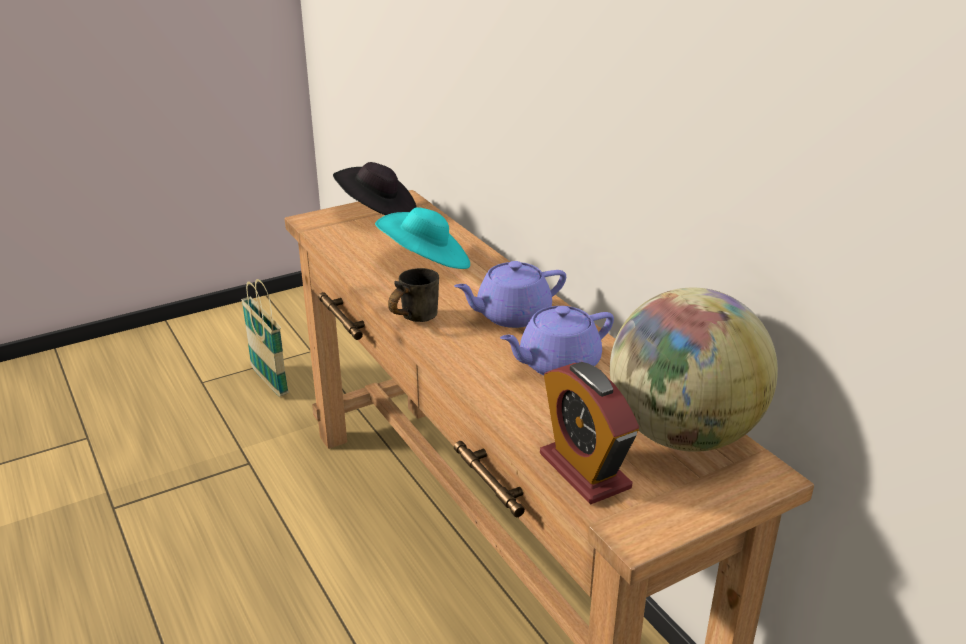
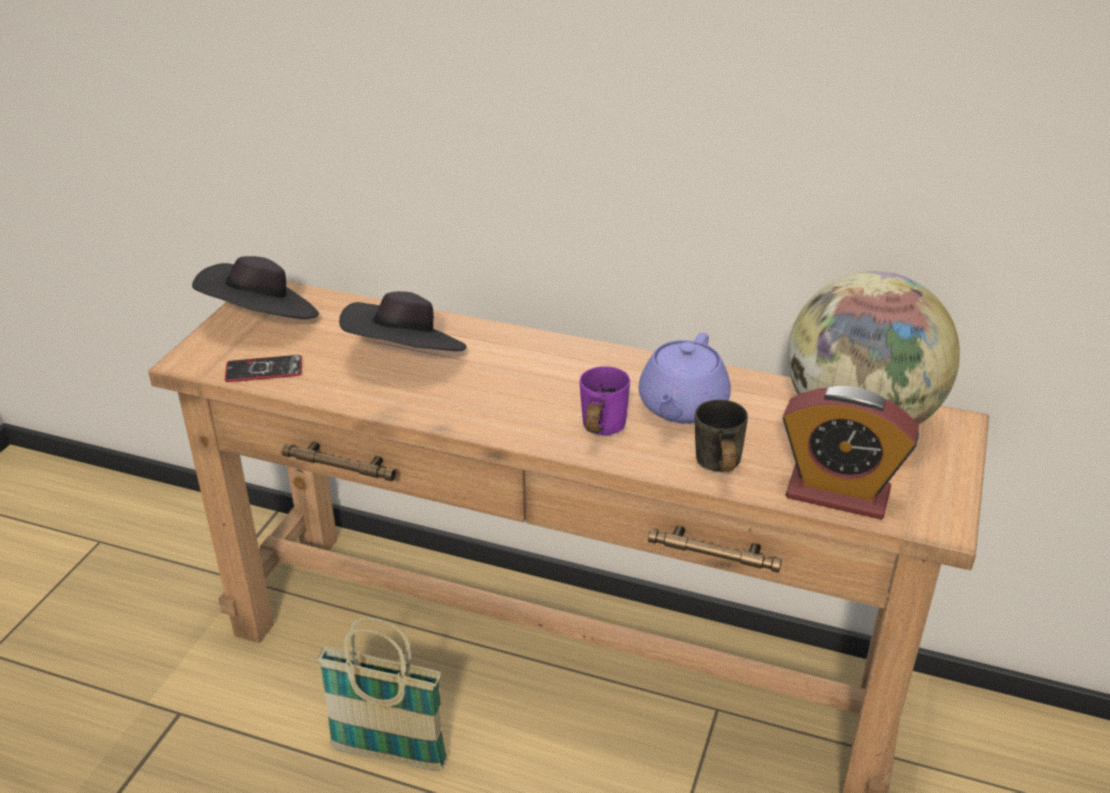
camera: 40 degrees left, 5 degrees up
(269, 381) = (87, 605): basket -> basket (389, 755)
(339, 239) = (264, 370): none -> phone
(411, 318) = (483, 425): grey mug -> grey mug (713, 468)
(426, 263) = (406, 357): turquoise hat -> black hat
(475, 352) = (596, 431): none -> purple mug
(511, 315) = (573, 377): purple teapot -> none

